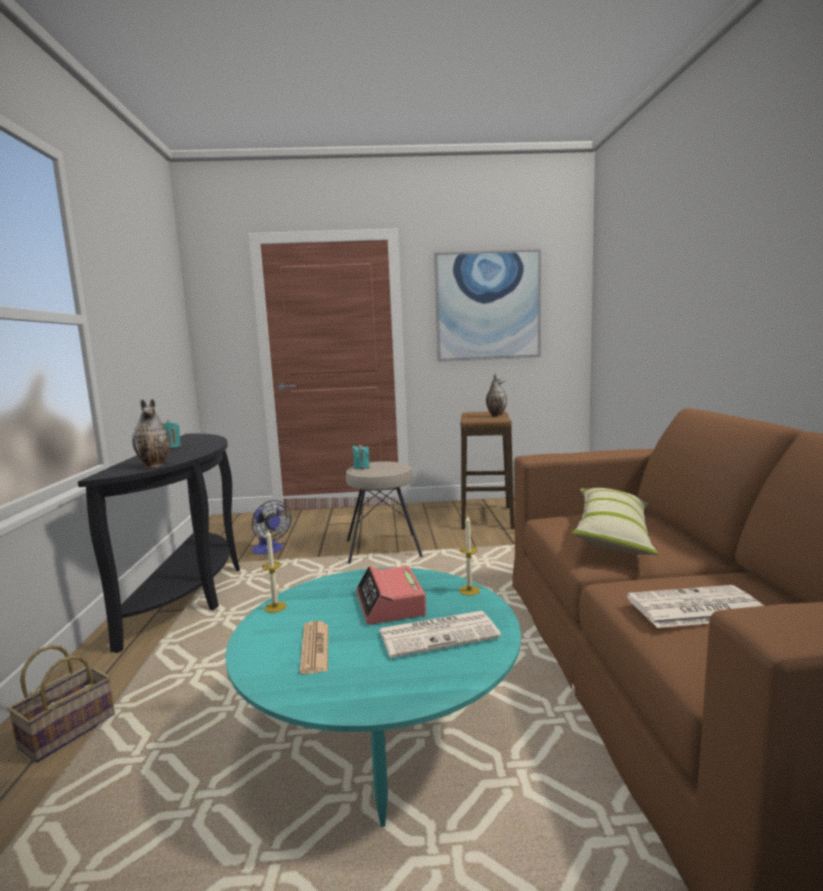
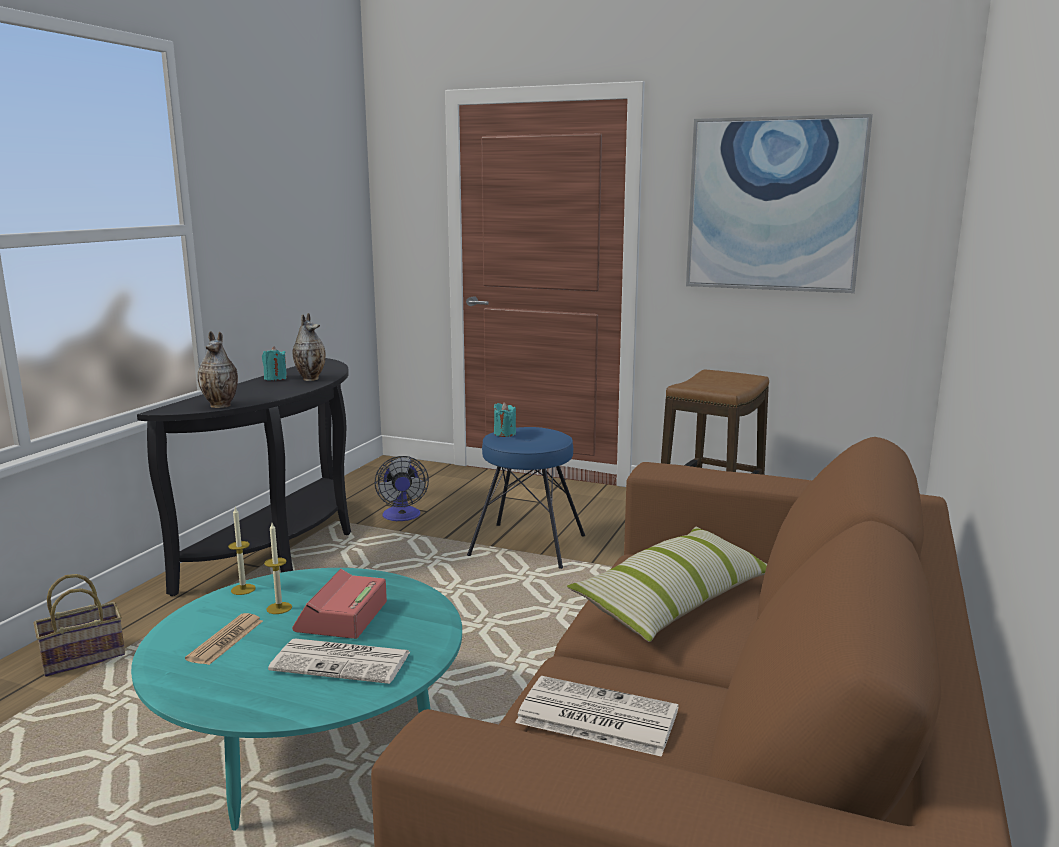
camera: 25 degrees right, 5 degrees up
(383, 549) = (527, 546): beige stool -> blue stool
(469, 590) = (436, 625): candle -> candle (279, 608)
(496, 416) = (733, 384): vase -> vase (311, 378)

